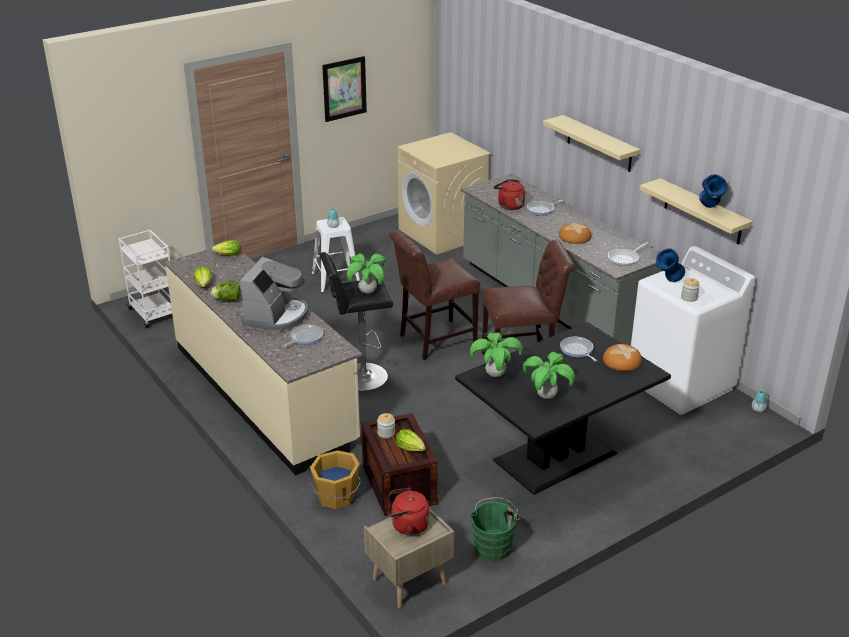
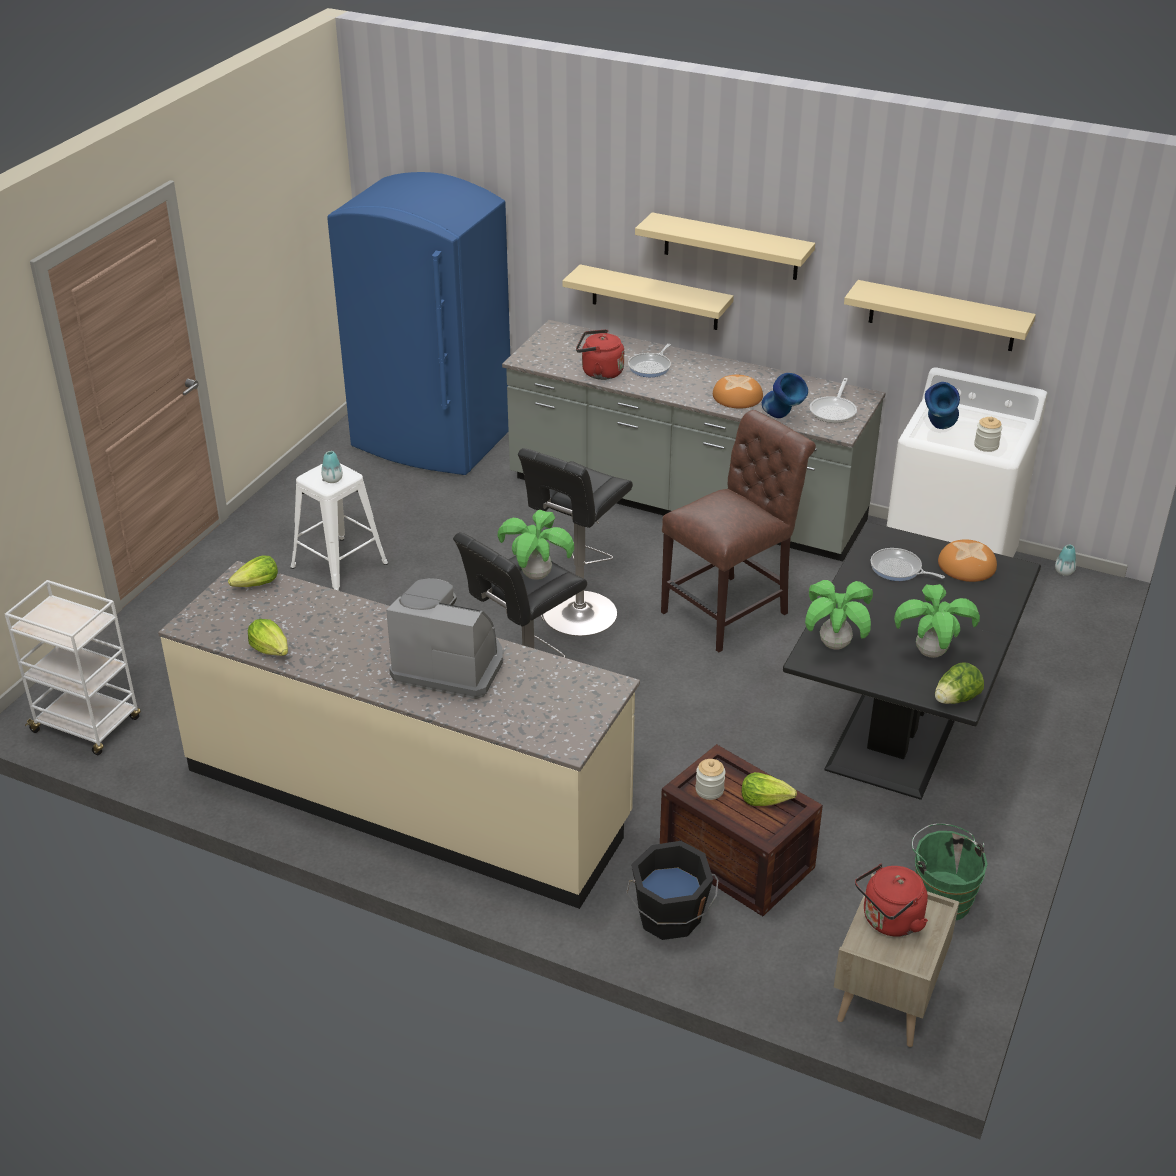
camera: 30 degrees left, 5 degrees up
(227, 300) = (340, 664): lettuce -> lettuce (956, 699)
(276, 316) = (449, 665): coffee machine -> coffee machine turned 60 degrees counterclockwise
(305, 338) = (531, 685): frying pan -> none
(336, 497) = (670, 917): orange bucket -> black bucket
(344, 88) = (249, 241): picture -> none
(433, 340) = (577, 616): brown chair -> black stool
(442, 234) = (432, 440): beige washing machine -> blue fridge
(561, 170) = (654, 298): none -> beige shelf
(710, 208) = (968, 310): blue vase -> blue vase (782, 419)

